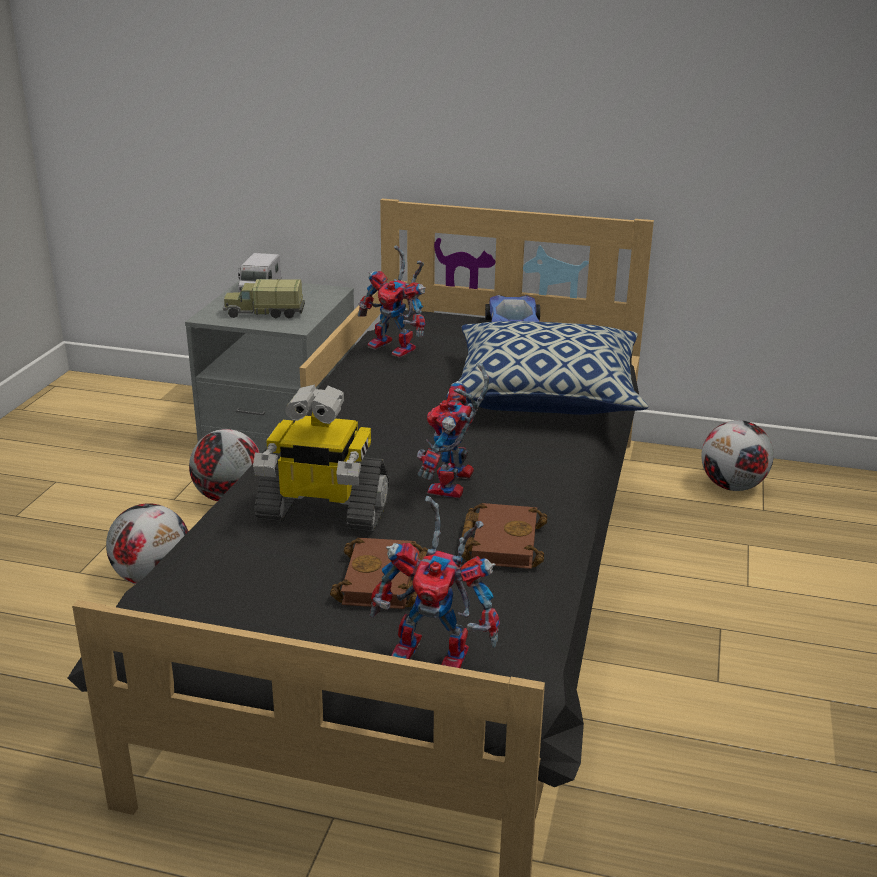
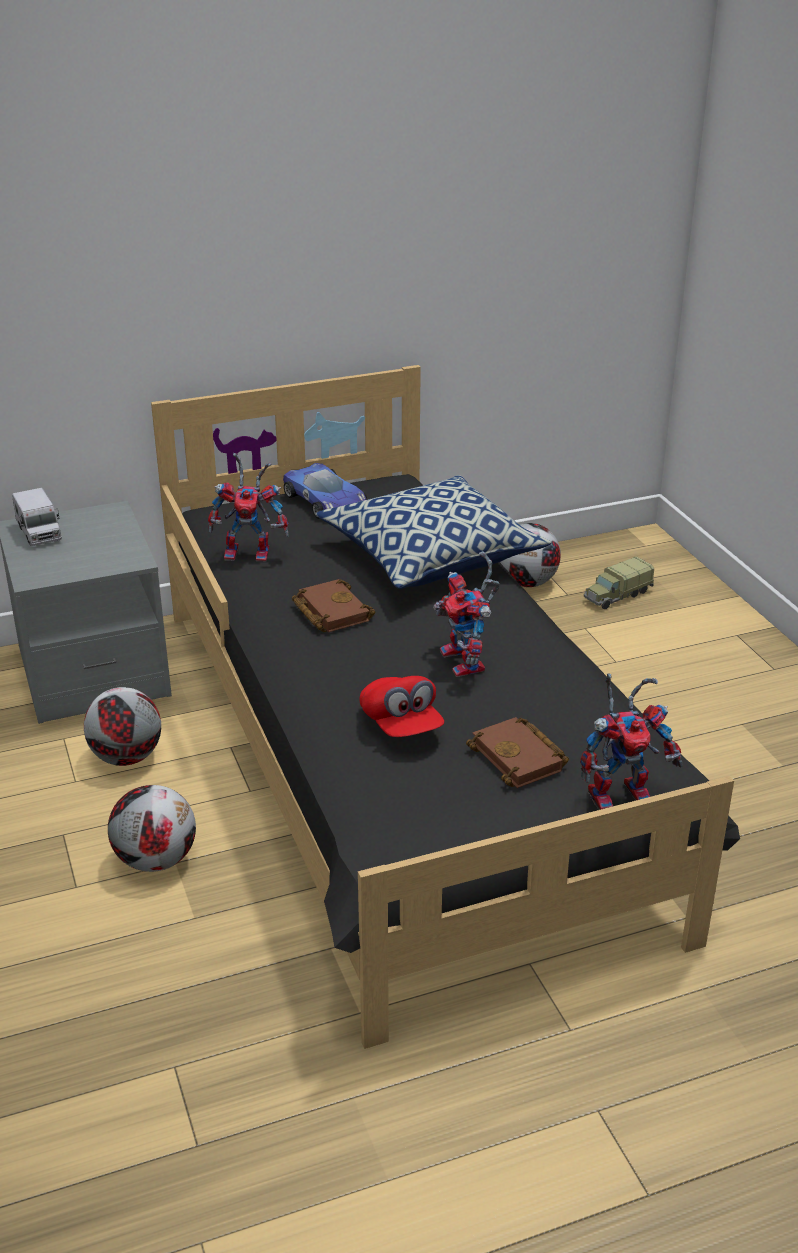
camera: 35 degrees left, 5 degrees up
(264, 313) = (82, 556): toy truck -> toy truck (617, 595)
(322, 512) = (401, 725): toy robot -> red cap
(500, 541) = (555, 693): brown book -> brown book (329, 611)

